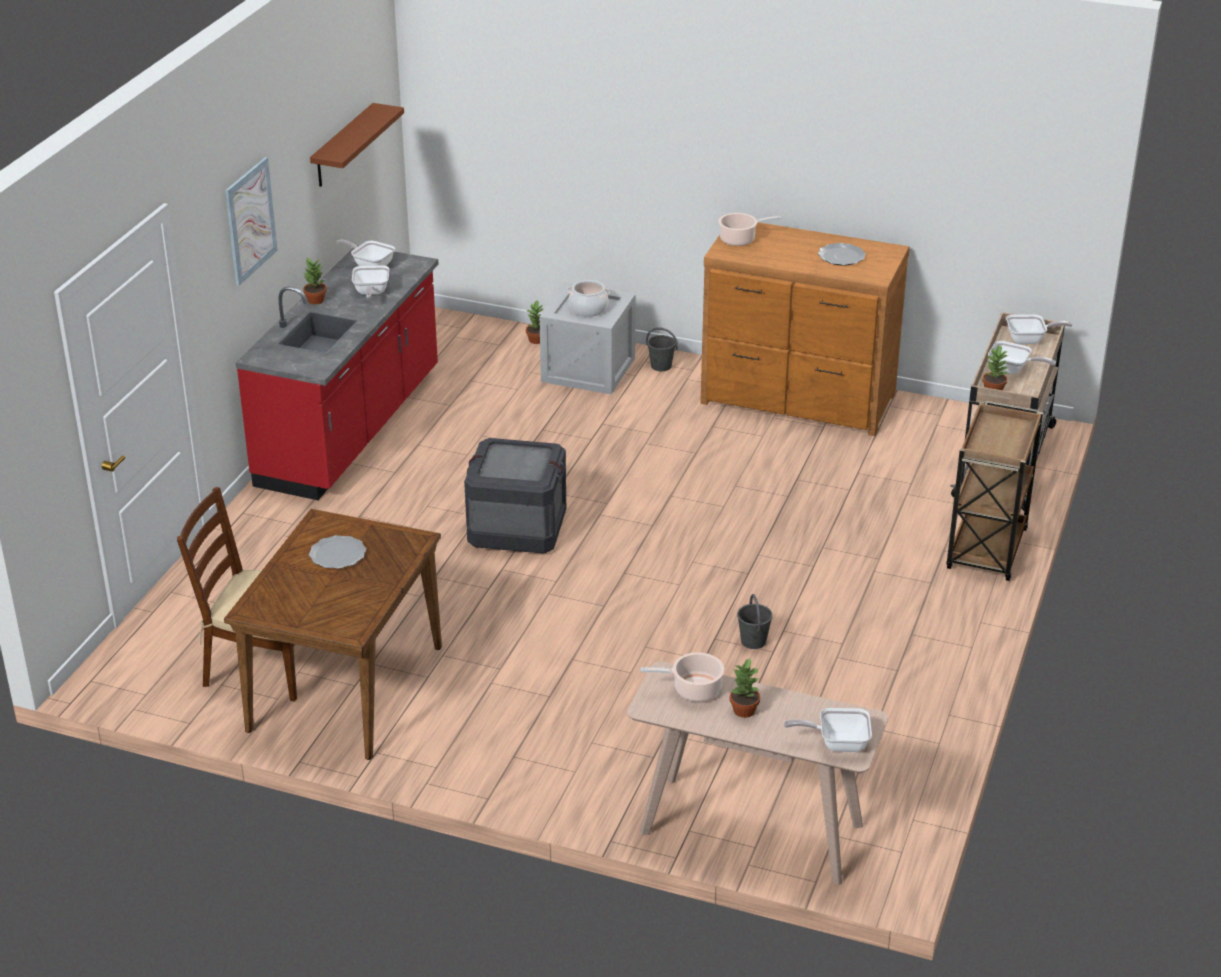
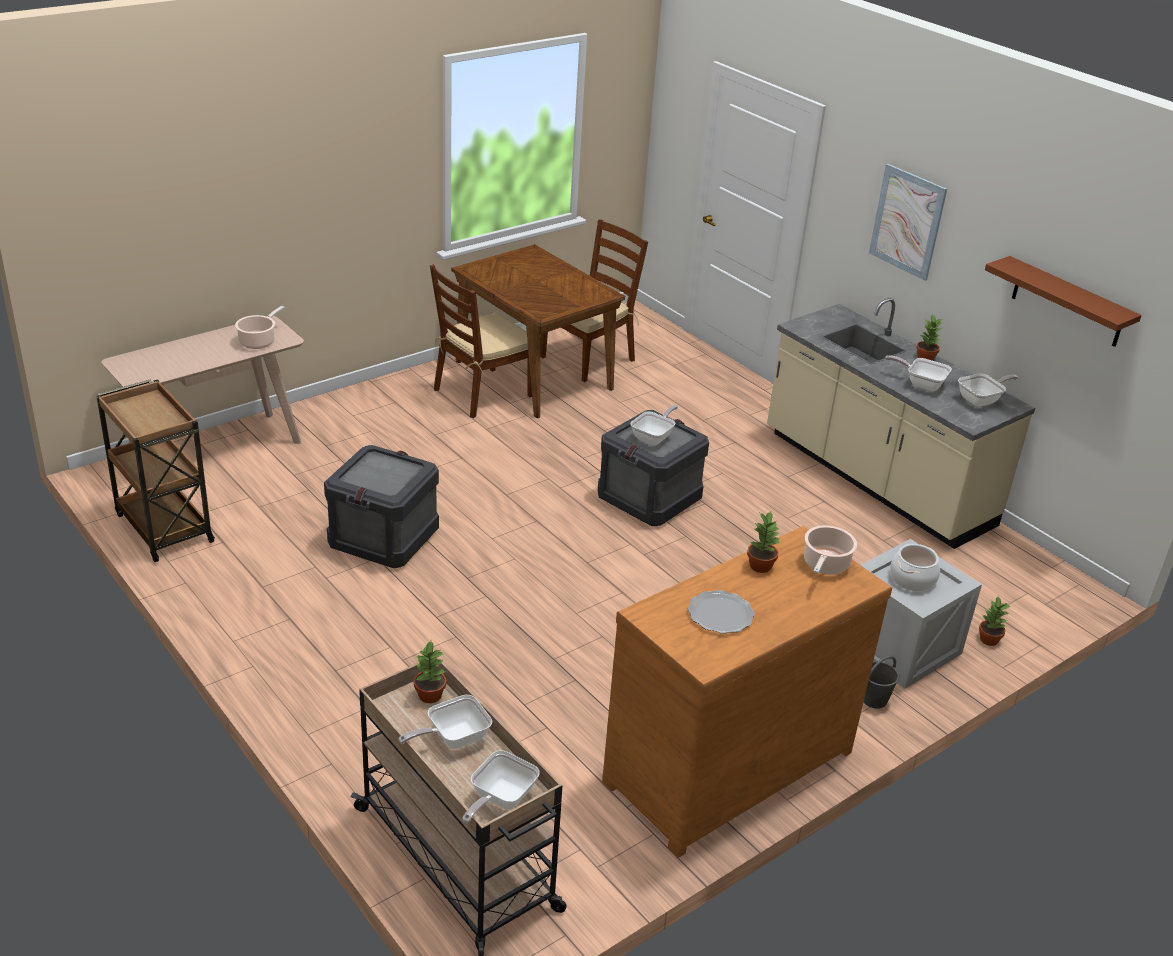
camera: 120 degrees right, 0 degrees up
(338, 554) = (557, 287): plate -> none
(351, 429) = (875, 480): red counter -> beige counter
(427, 705) = (482, 393): none -> brown chair
(743, 711) = (214, 347): potted plant -> potted plant (760, 565)
(753, 641) = (382, 538): grey bucket -> crate
(837, 743) = (137, 362): frying pan -> frying pan (654, 437)
(986, 551) = (334, 736): brown cart -> brown cart (163, 527)

